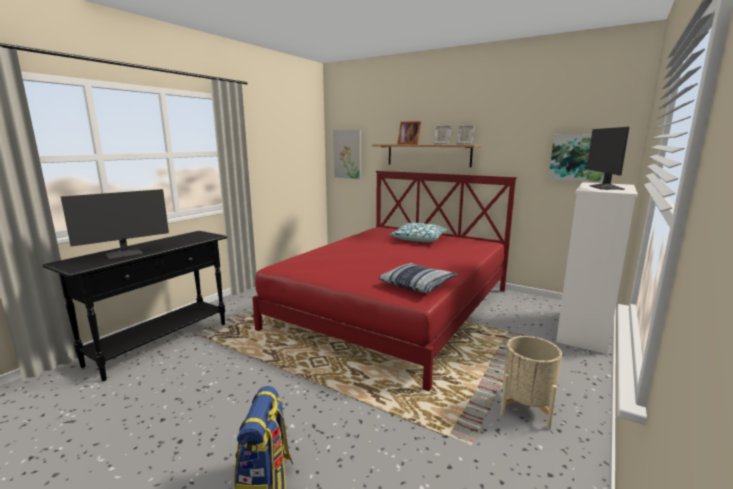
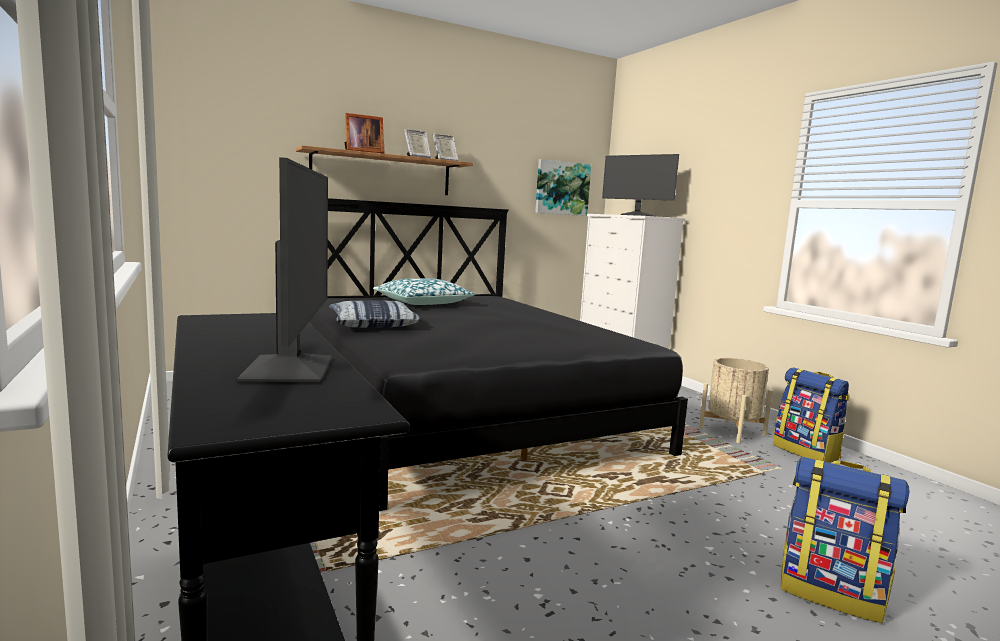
camera: 60 degrees left, 5 degrees down
(348, 154) = (210, 160): picture -> none
(393, 308) = (456, 409): red bed -> black bed
(418, 284) = (603, 336): pillow -> pillow (373, 324)
(542, 460) = (806, 452): none -> backpack

